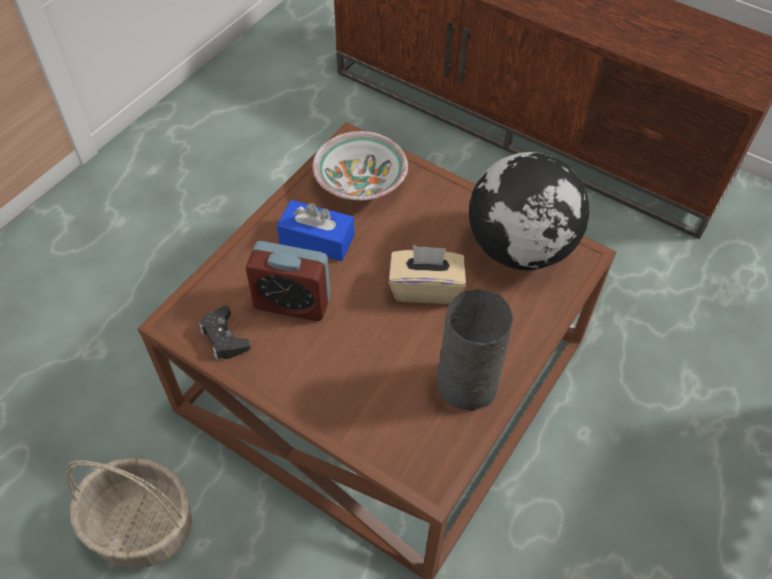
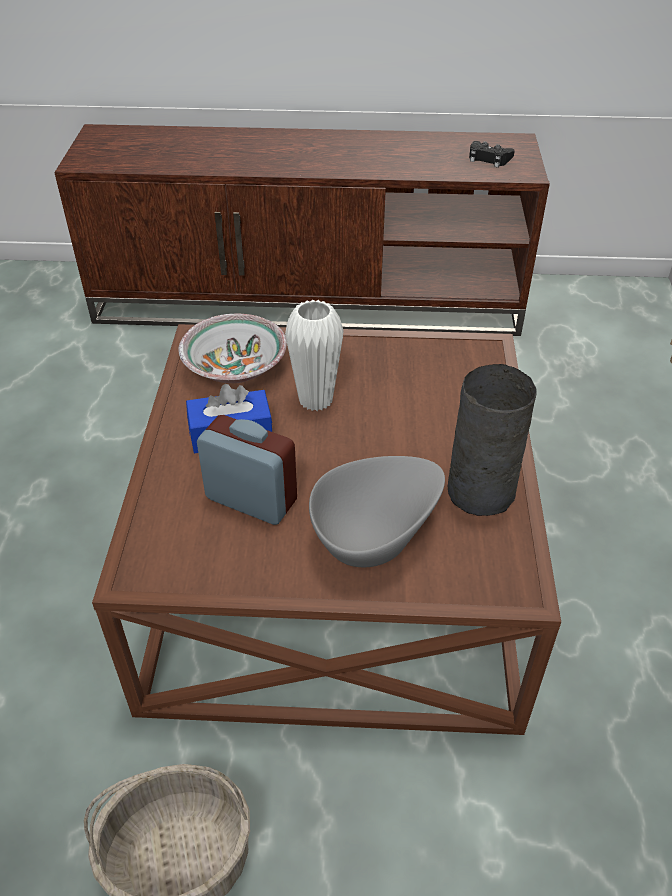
camera: 30 degrees left, 10 degrees down
(224, 337) = (203, 564): black game controller -> black game controller (488, 159)
(292, 303) = (251, 499): alarm clock -> alarm clock turned 135 degrees counterclockwise
(356, 380) = (374, 538): none -> grey bowl
(401, 239) = (315, 400): none -> white vase
(425, 288) = (373, 430): beige tissue box -> none
(521, 248) = (431, 362): globe -> none

